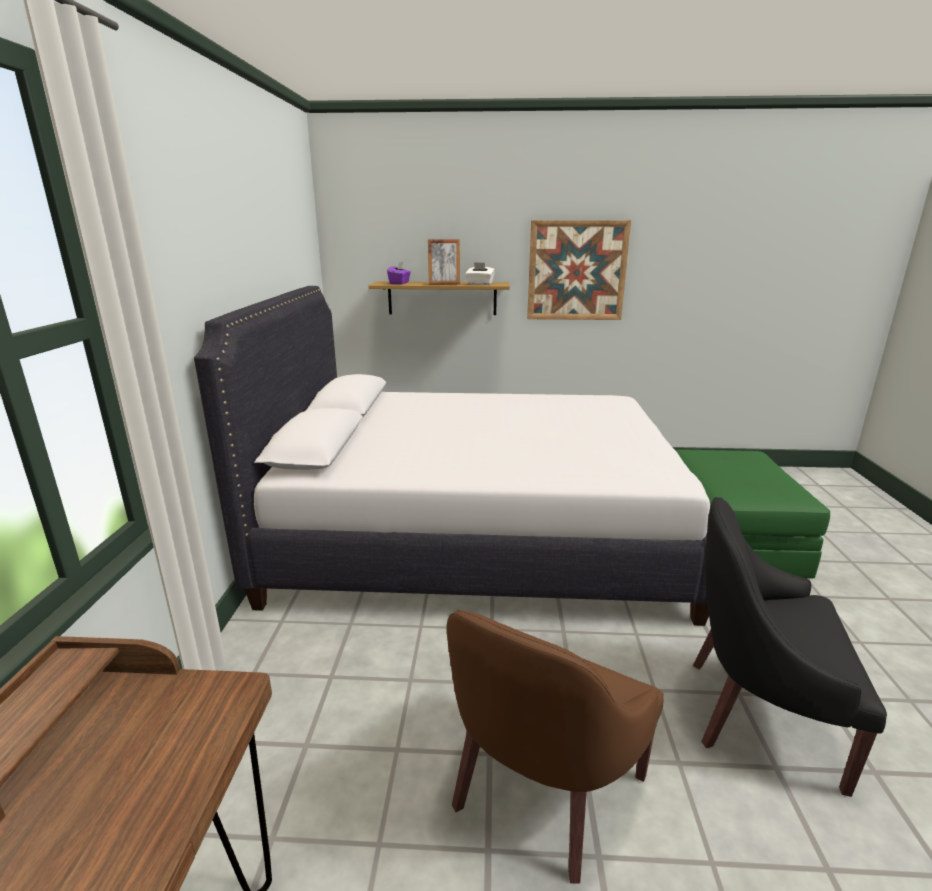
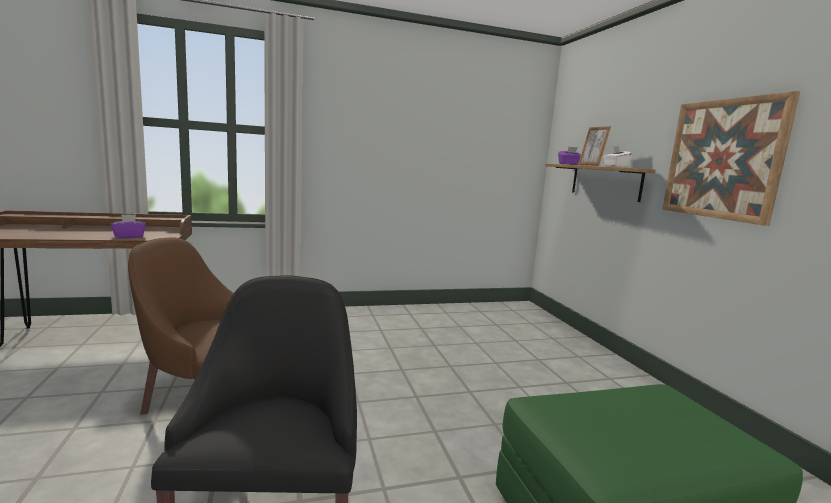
camera: 70 degrees right, 10 degrees down
(171, 772) = (129, 236): none -> purple tissue box
(476, 535) = (468, 357): white bed -> none

